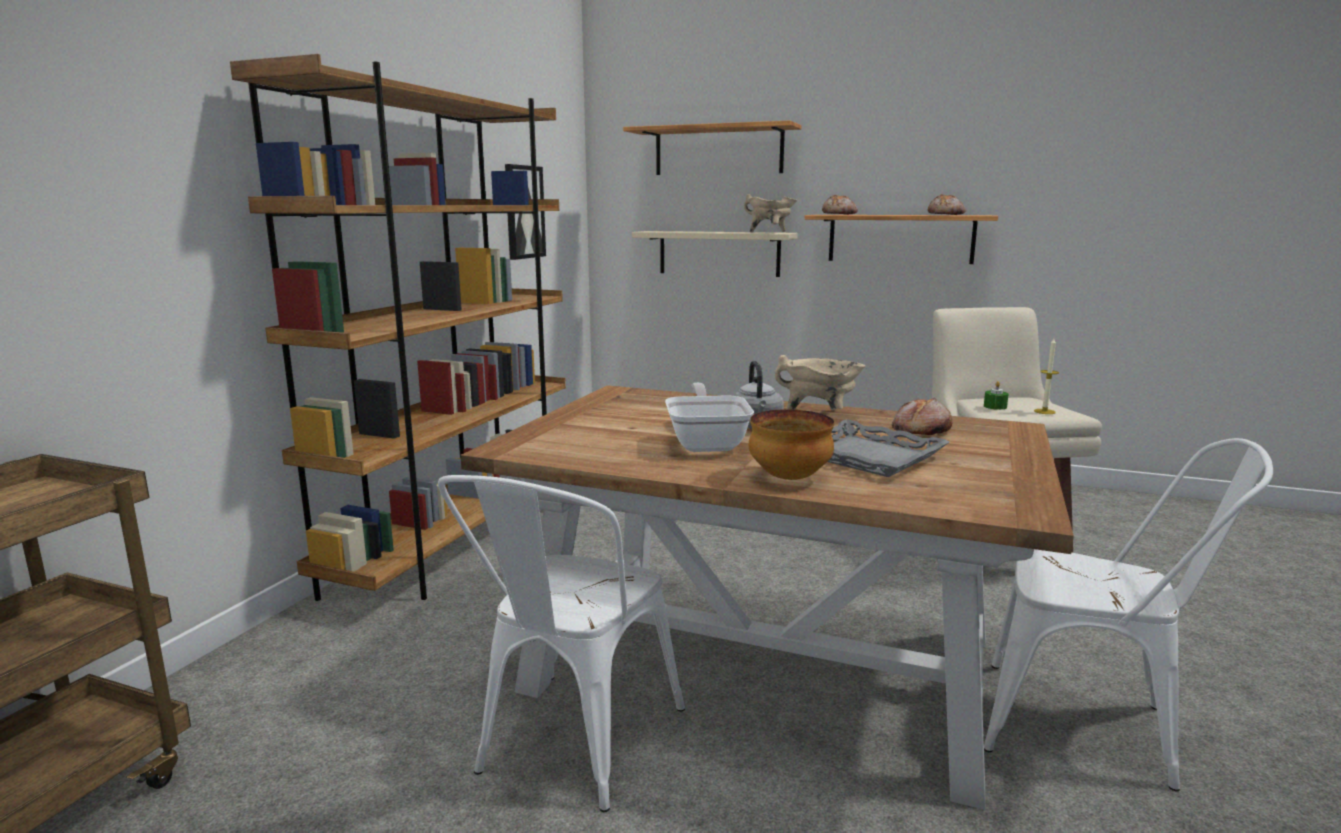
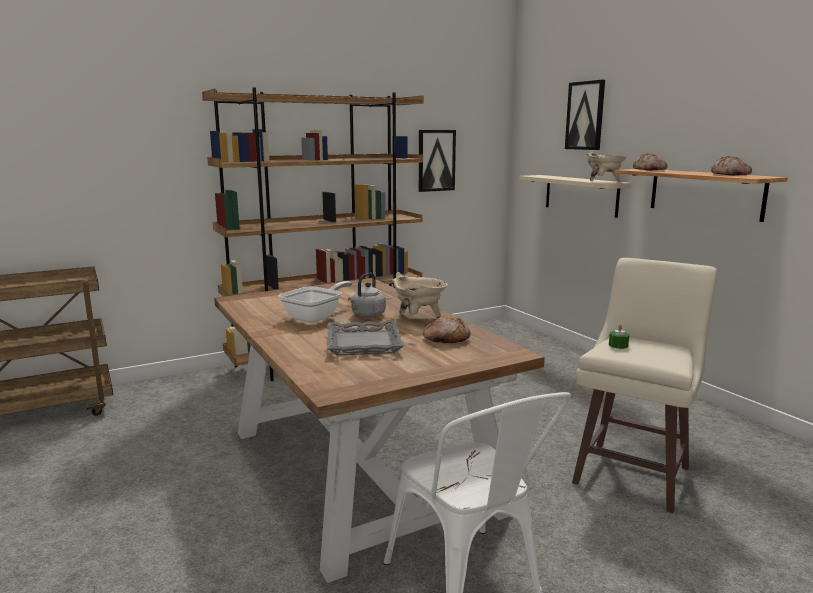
camera: 40 degrees right, 0 degrees up
(571, 747) = (219, 463): white chair -> none
(718, 151) = (585, 115): shelf -> picture
(788, 478) = (293, 342): bowl -> none
(1044, 411) = (647, 358): candle -> none

